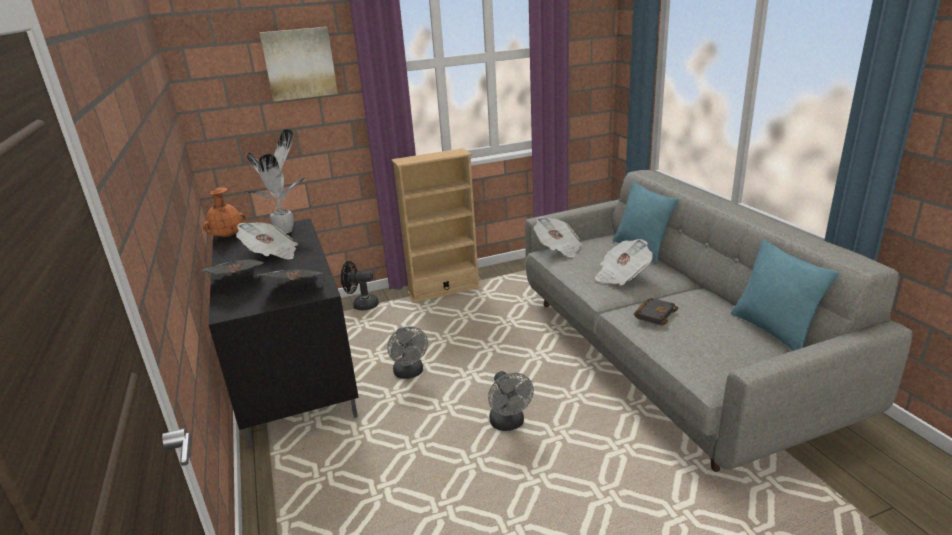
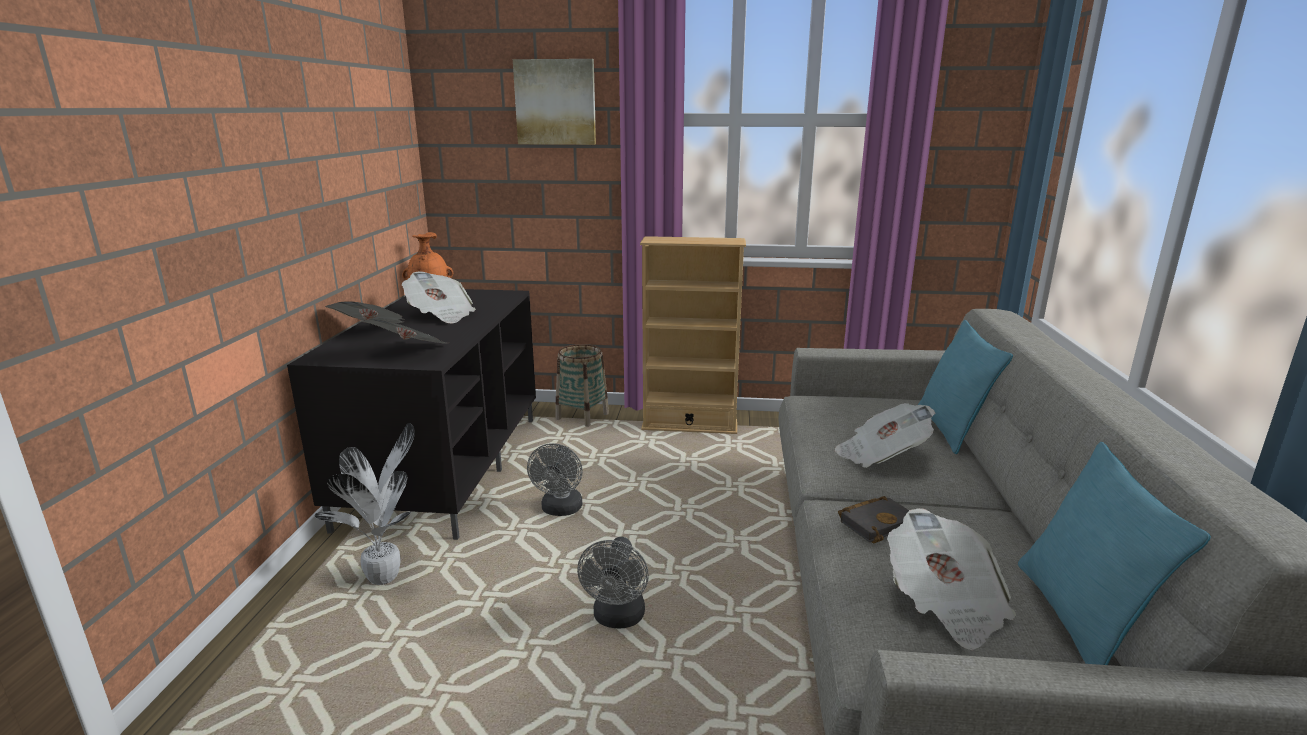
camera: 25 degrees right, 5 degrees down
(286, 230) = (488, 297): potted plant -> potted plant (387, 578)
(361, 305) = (582, 417): black fan -> basket
(558, 249) = (824, 398): newspaper -> newspaper (945, 604)

